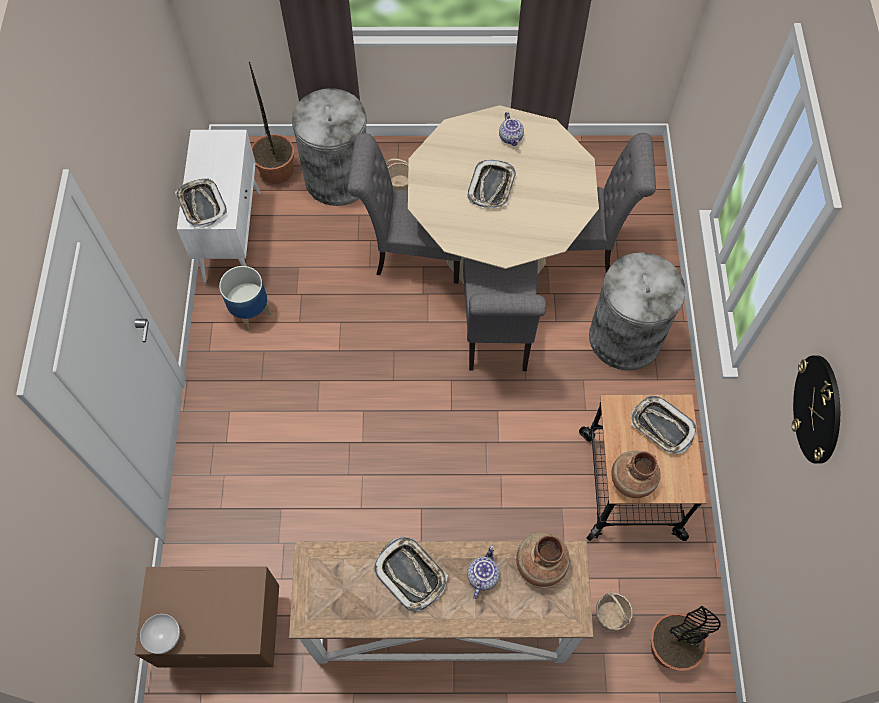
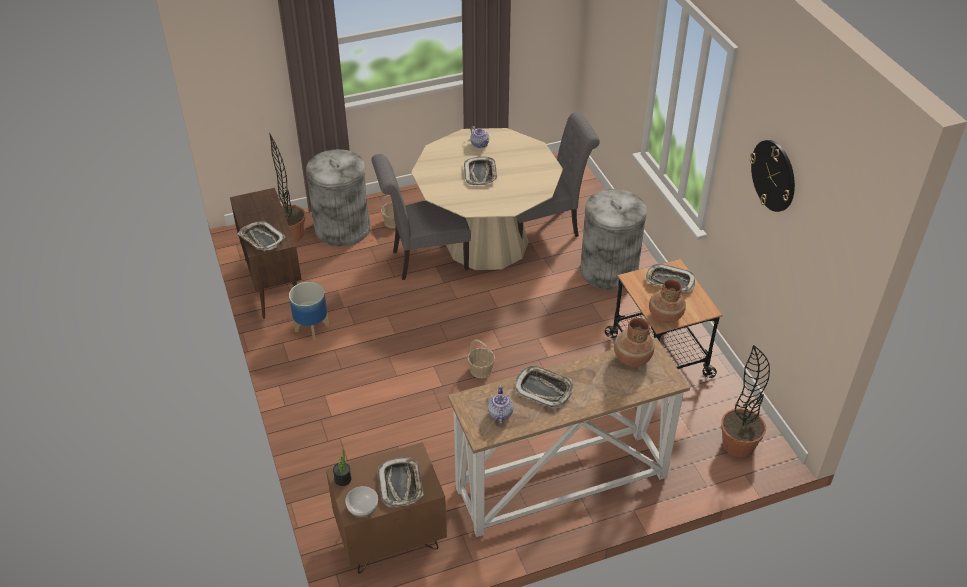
camera: 20 degrees left, 20 degrees down
(158, 587) = (343, 479): none -> potted plant
(218, 619) = (401, 484): none -> tray
(232, 235) = (273, 283): white cabinet -> brown cabinet
(482, 575) = (595, 375): teapot -> teapot (499, 413)
(497, 338) = (515, 295): grey chair -> none
(610, 616) = (685, 439): basket -> basket (481, 370)

